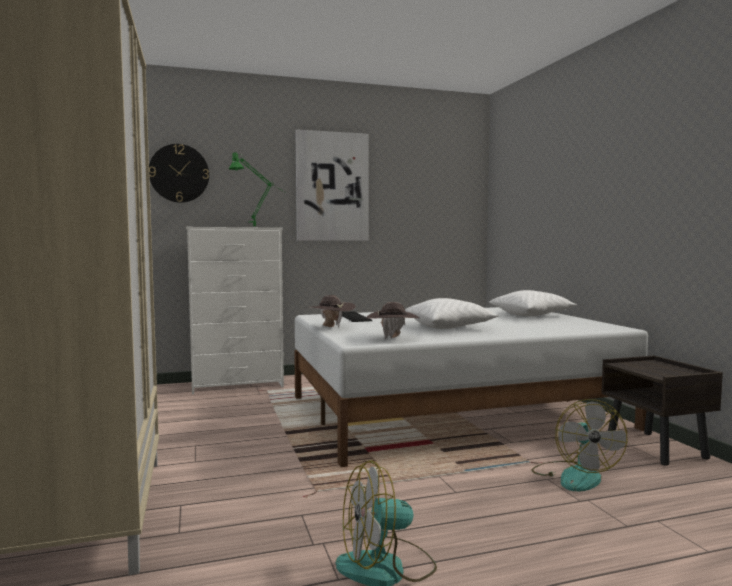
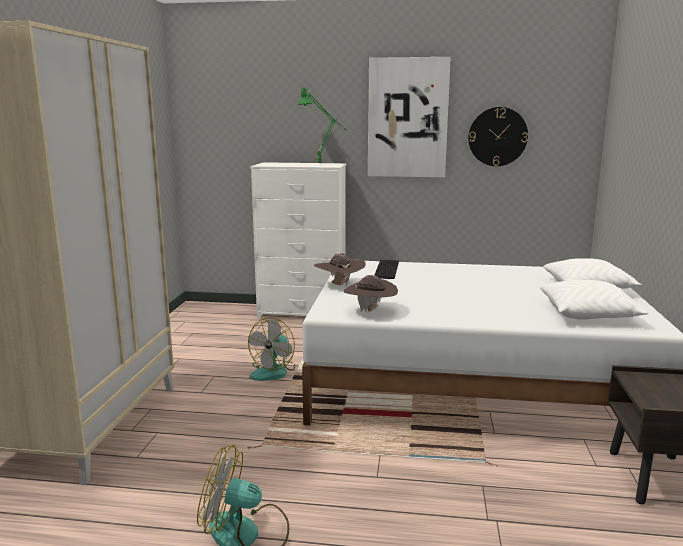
camera: 25 degrees right, 10 degrees up
(179, 173) = (256, 109): wall clock -> wall clock (497, 136)
(449, 327) = (456, 299): white pillow -> white pillow (589, 314)
(575, 476) = (516, 489): fan -> fan (273, 371)

